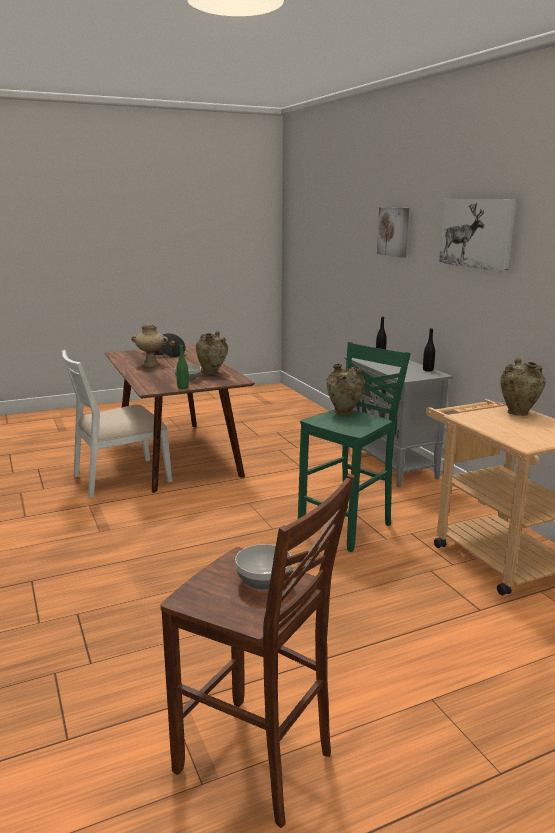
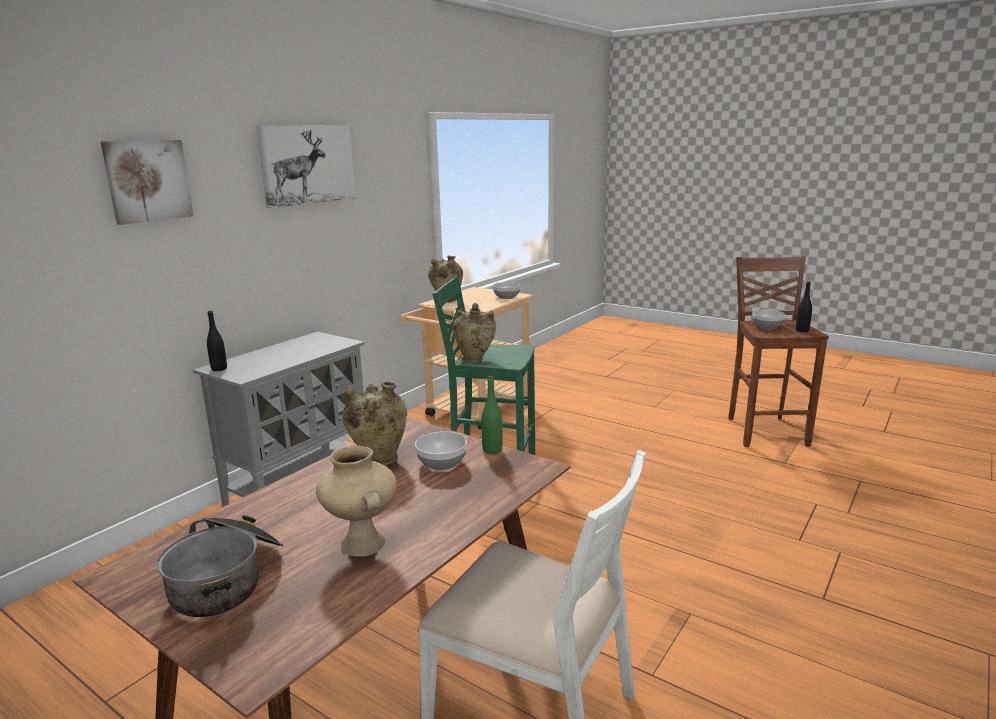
camera: 120 degrees left, 0 degrees up
(428, 370) = (298, 340): black bottle -> black bottle (802, 330)
(516, 437) = (506, 297): none -> bowl

